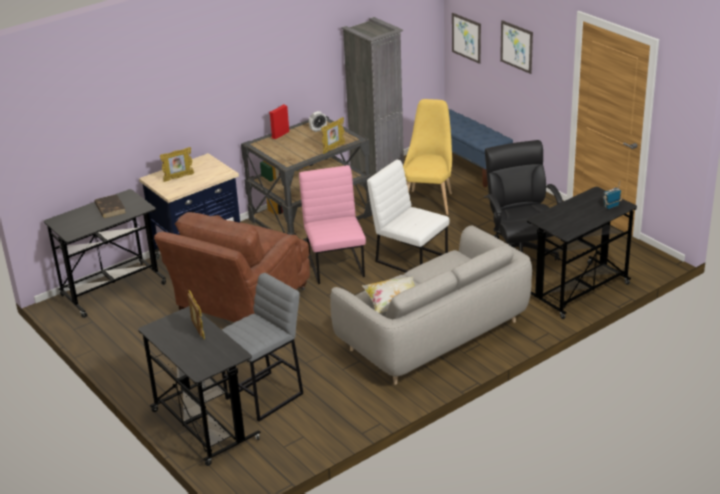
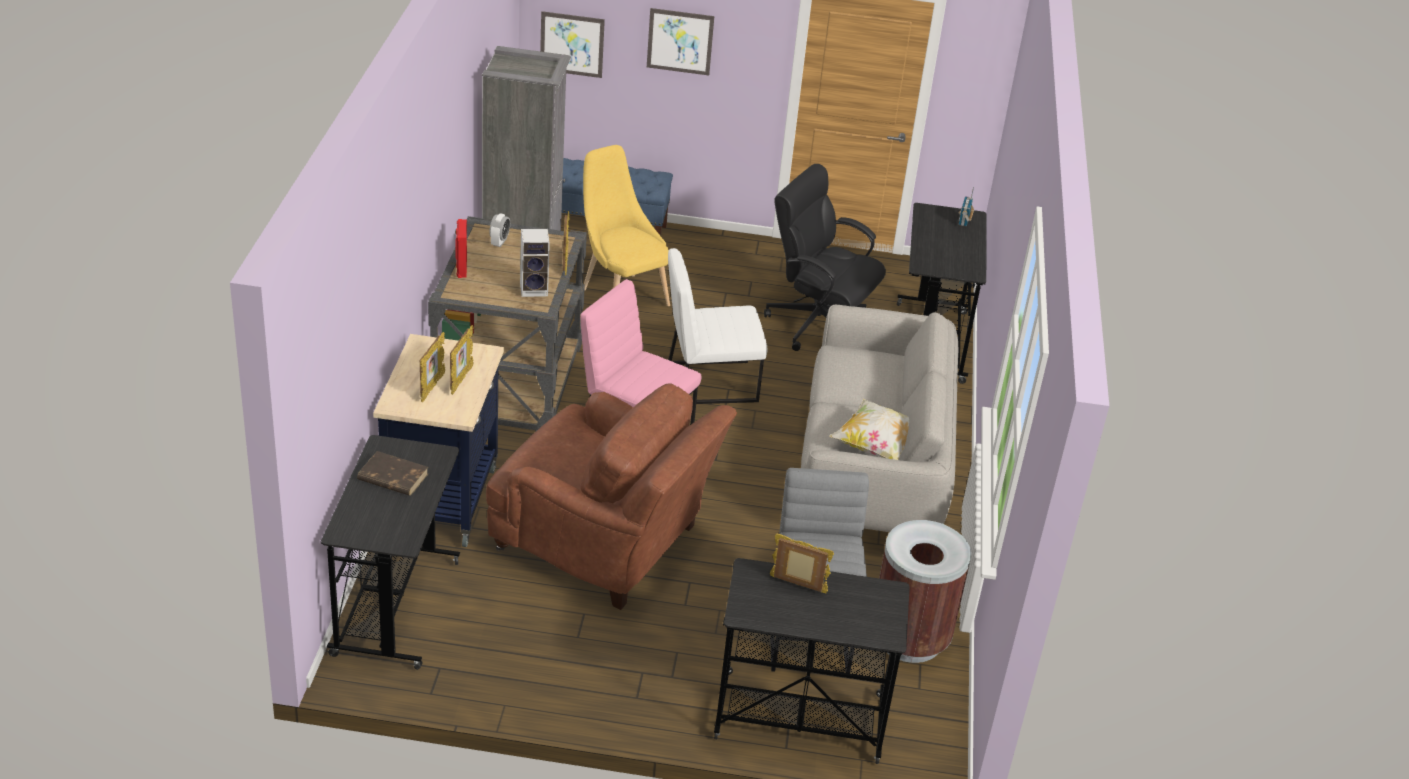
camera: 50 degrees left, 5 degrees up
(195, 179) = (461, 380): none -> picture frame
(240, 306) = (606, 543): brown armchair -> brown armchair turned 45 degrees counterclockwise
(298, 155) = (535, 289): none -> speaker
(316, 423) = (909, 639): none -> brown trash can

